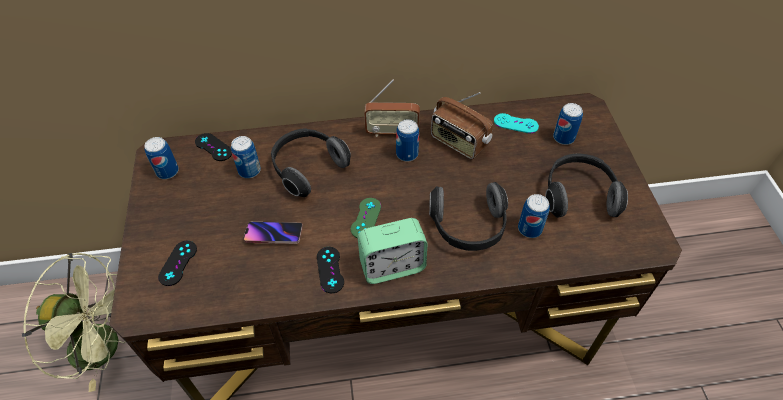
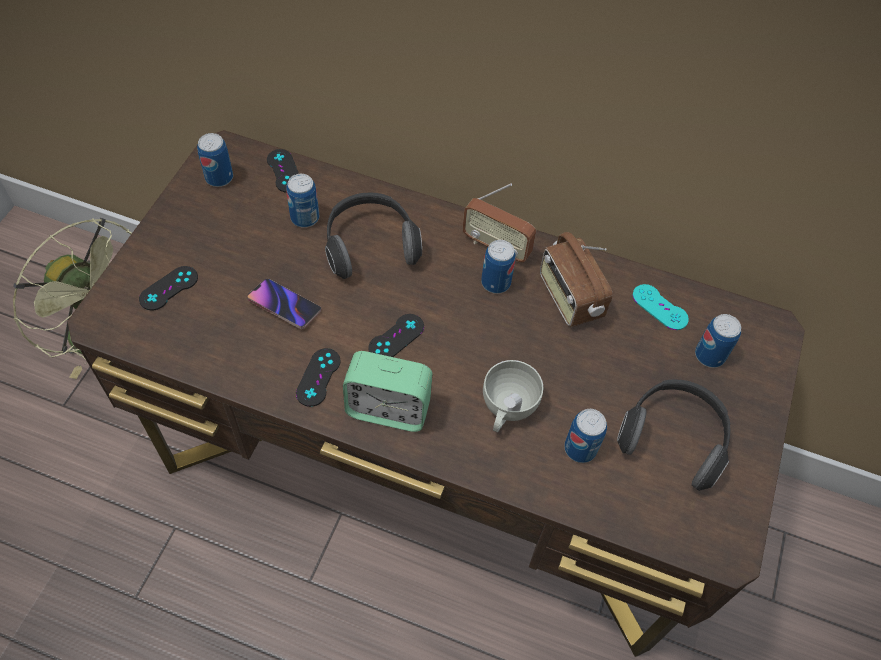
camera: 25 degrees right, 5 degrees up
(366, 218) = (396, 337): green game controller -> black game controller
(468, 227) = (507, 409): headphones -> white cup

